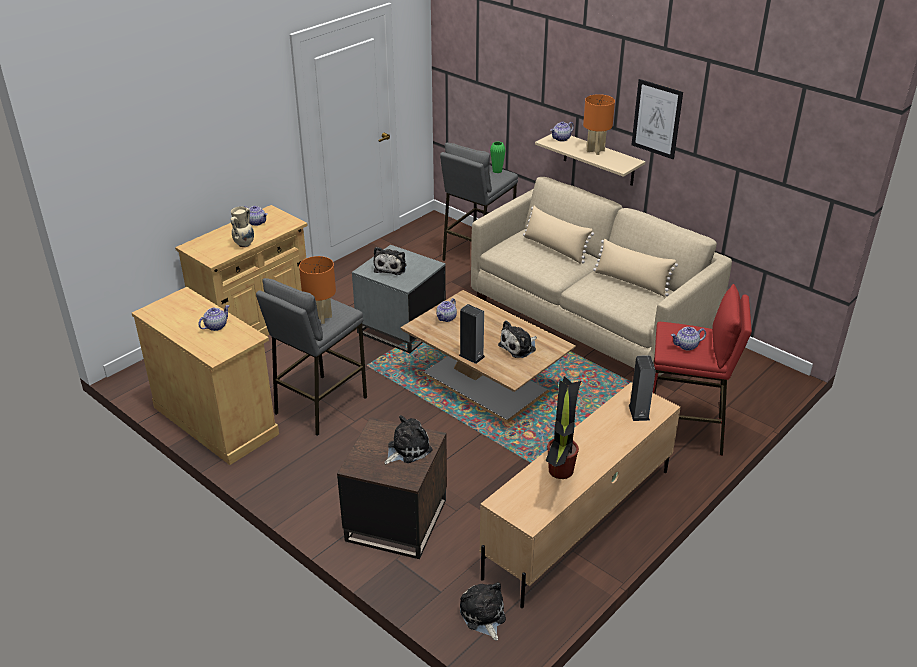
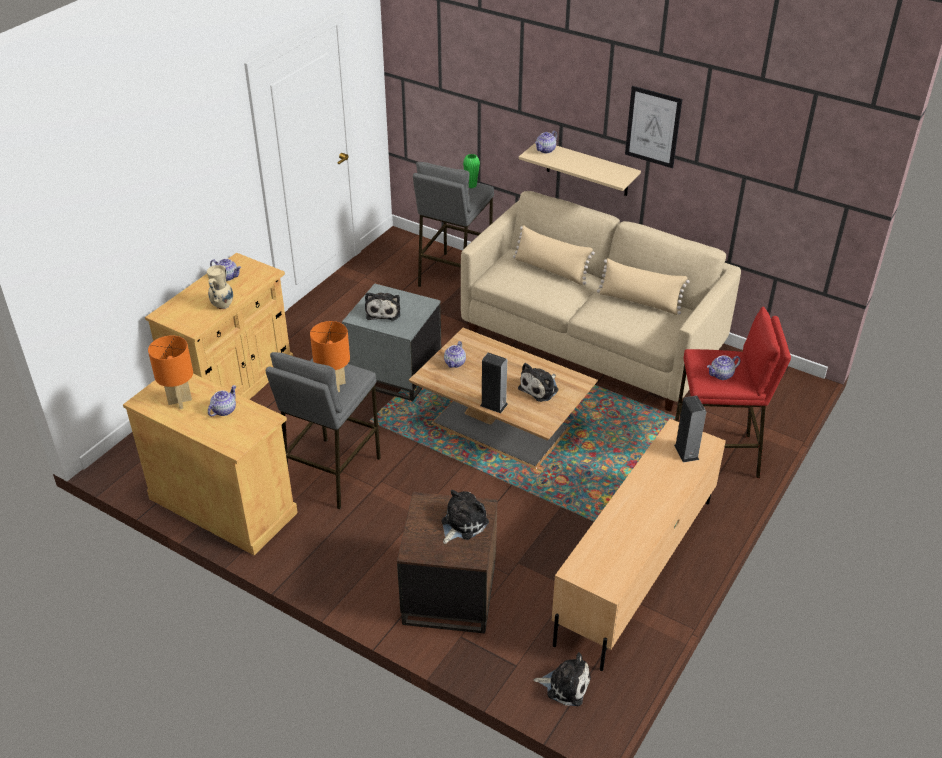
camera: 10 degrees left, 5 degrees up
(483, 616) = (565, 685): plush toy -> plush toy turned 135 degrees clockwise
(560, 471) = (625, 528): potted plant -> none
(595, 151) = (585, 162): orange table lamp -> orange table lamp (179, 401)

